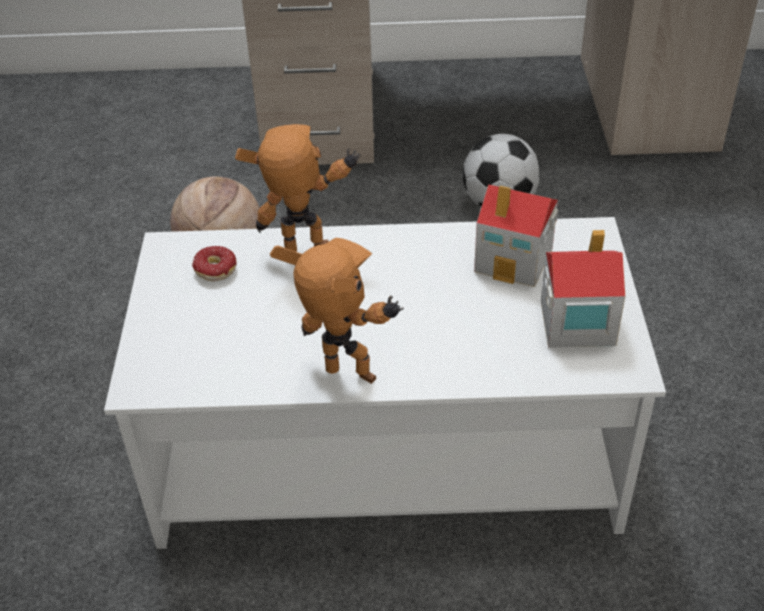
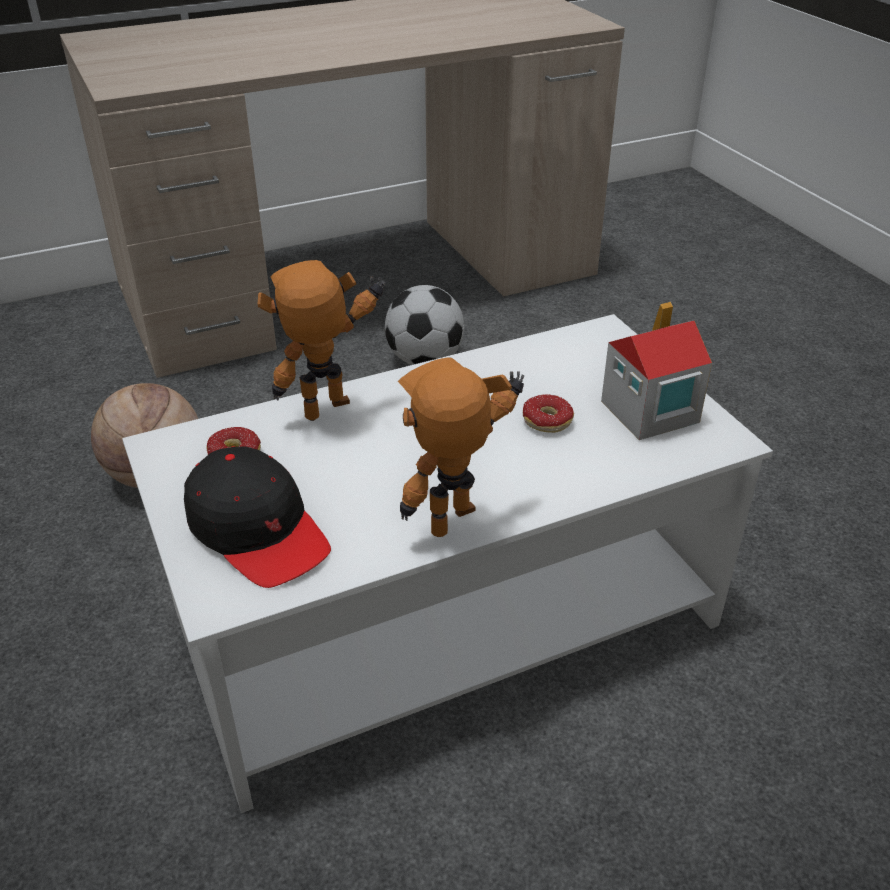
camera: 25 degrees left, 5 degrees down
(197, 338) = (258, 531): none -> black cap
(348, 380) = (461, 526): toy robot -> toy robot turned 45 degrees counterclockwise
(472, 310) = (542, 426): none -> donut
(515, 260) = (550, 371): toy house -> none

